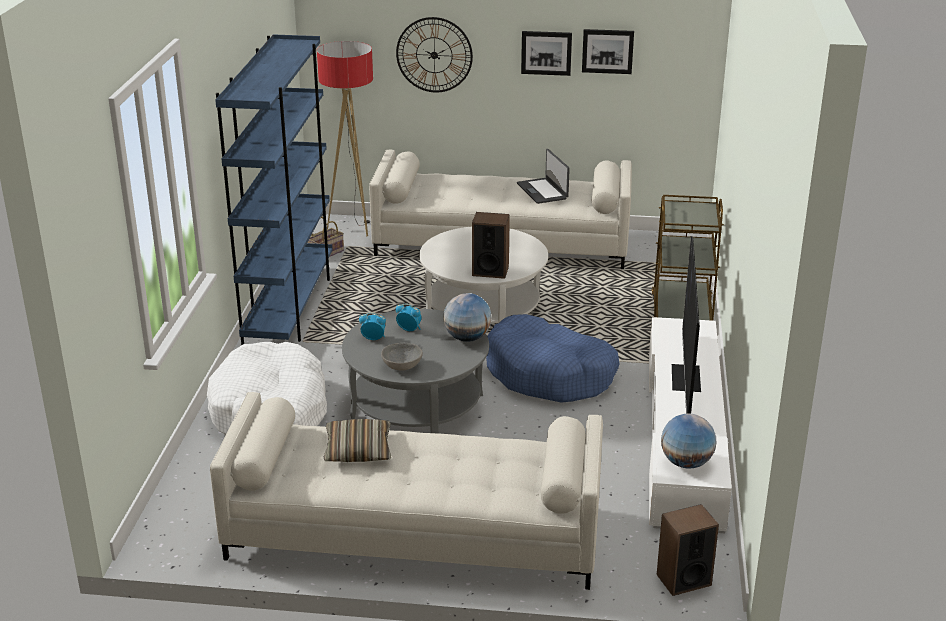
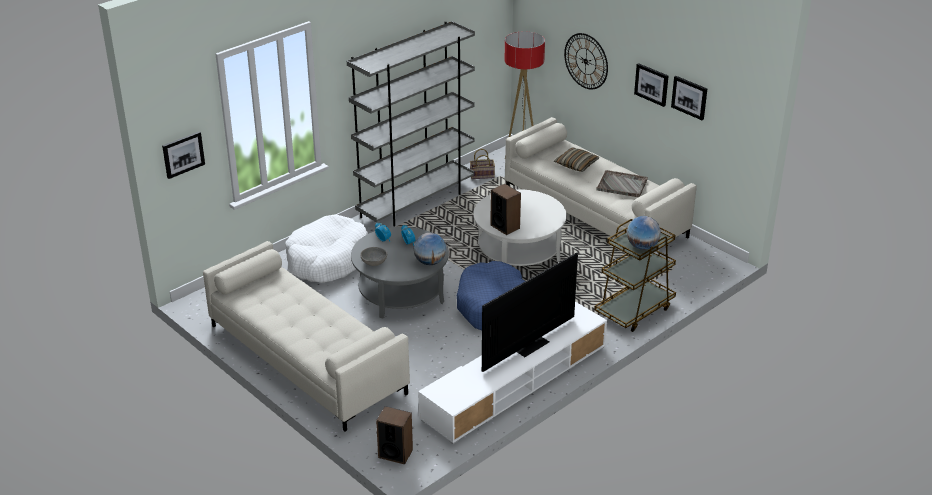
camera: 40 degrees right, 5 degrees up
(100, 287) = (183, 154): none -> picture
(289, 307) = (416, 202): blue bookcase -> grey bookcase
(358, 450) = (291, 297): pillow -> pillow (576, 164)
(543, 191) = (622, 185): laptop -> grey tray
(686, 463) = (451, 390): globe -> globe (642, 246)

